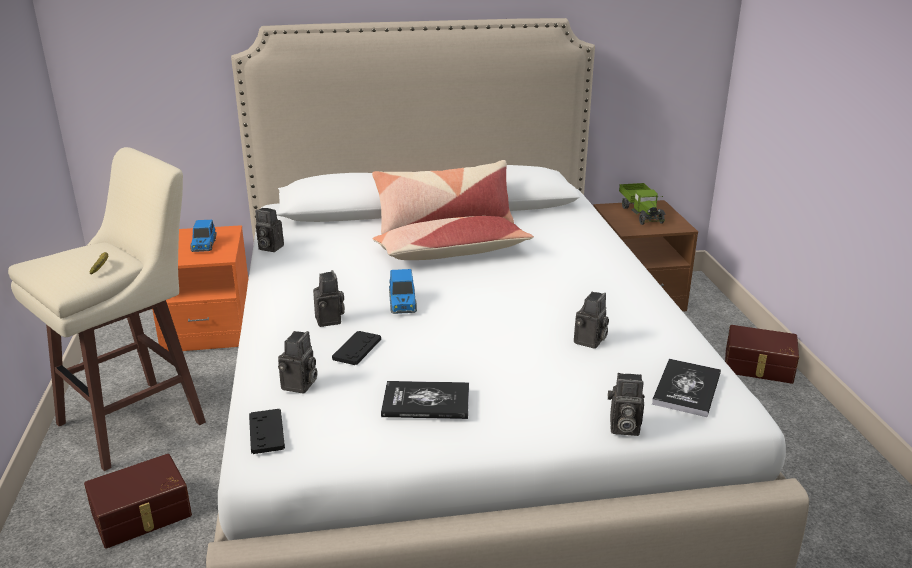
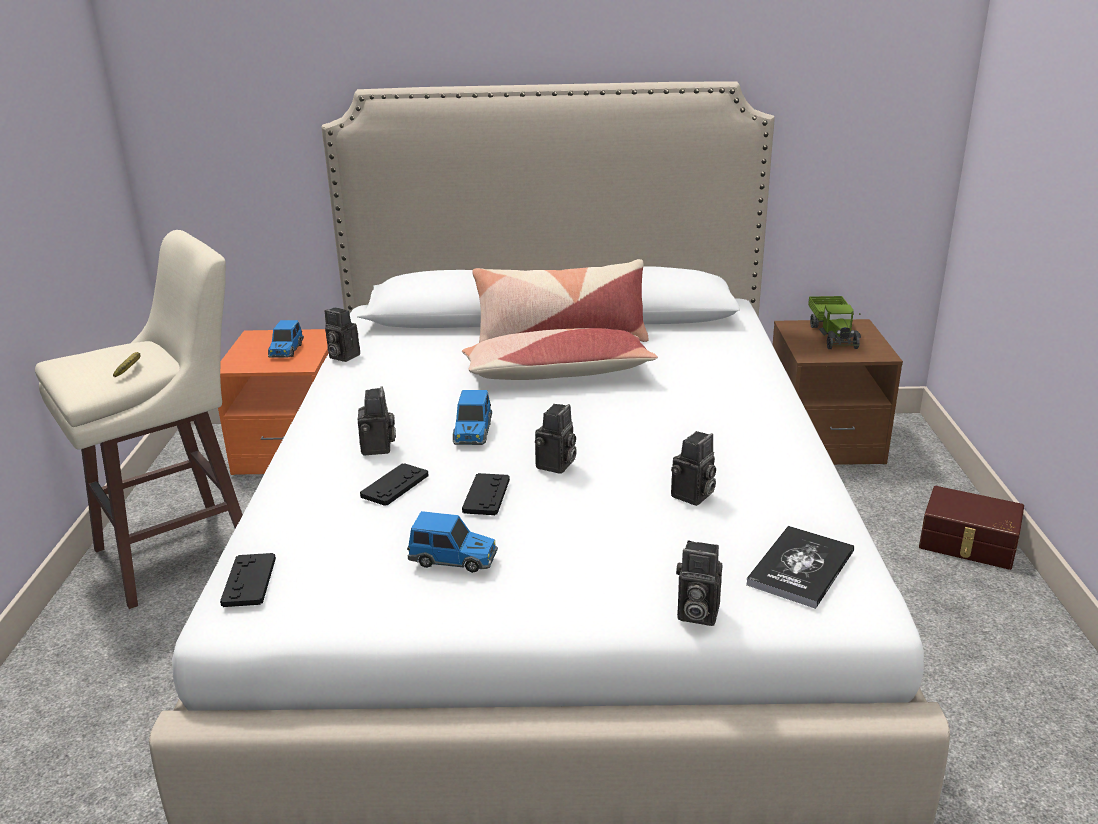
camera: 10 degrees right, 0 degrees up
(142, 515) = (155, 666): brown storage box -> none
(299, 386) = (309, 527): camera -> camera (556, 466)
(426, 402) = (454, 559): book -> toy car
(432, 352) = (486, 495): none -> black game controller

